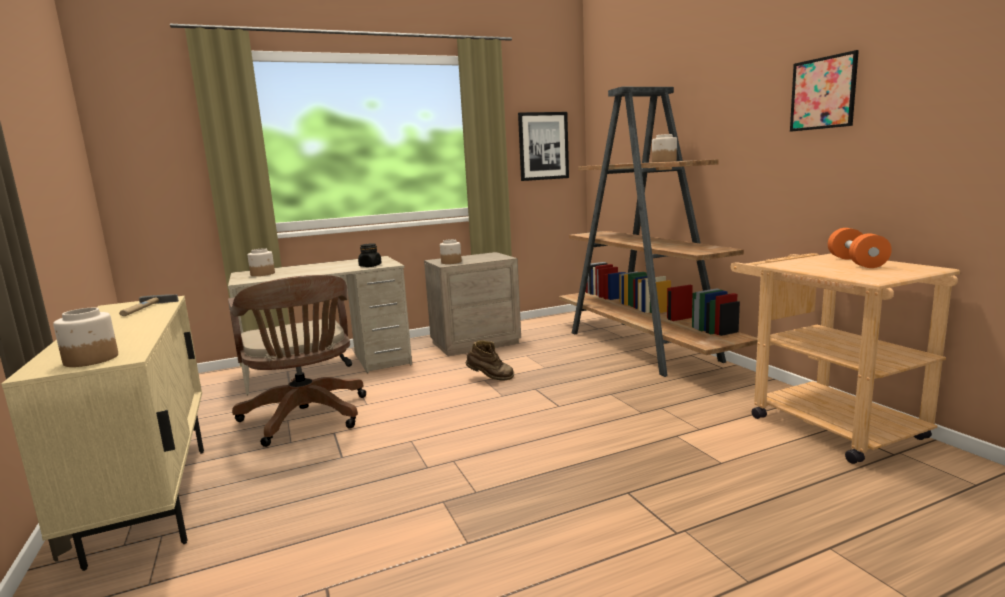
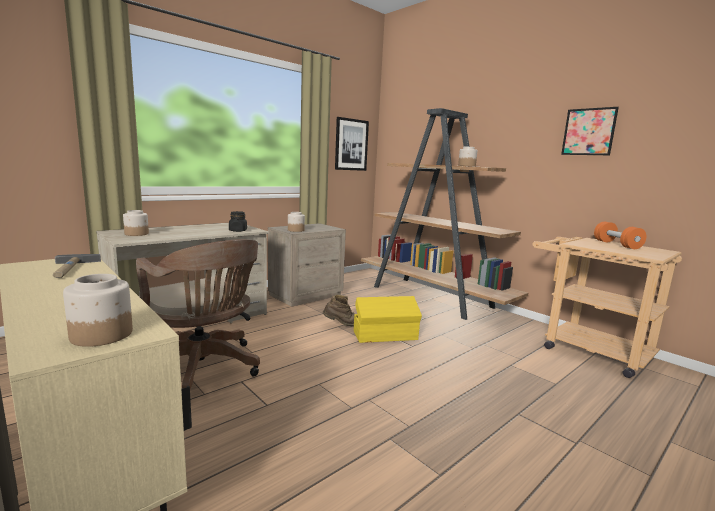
camera: 20 degrees left, 0 degrees up
(535, 393) = (386, 336): none -> yellow storage box

